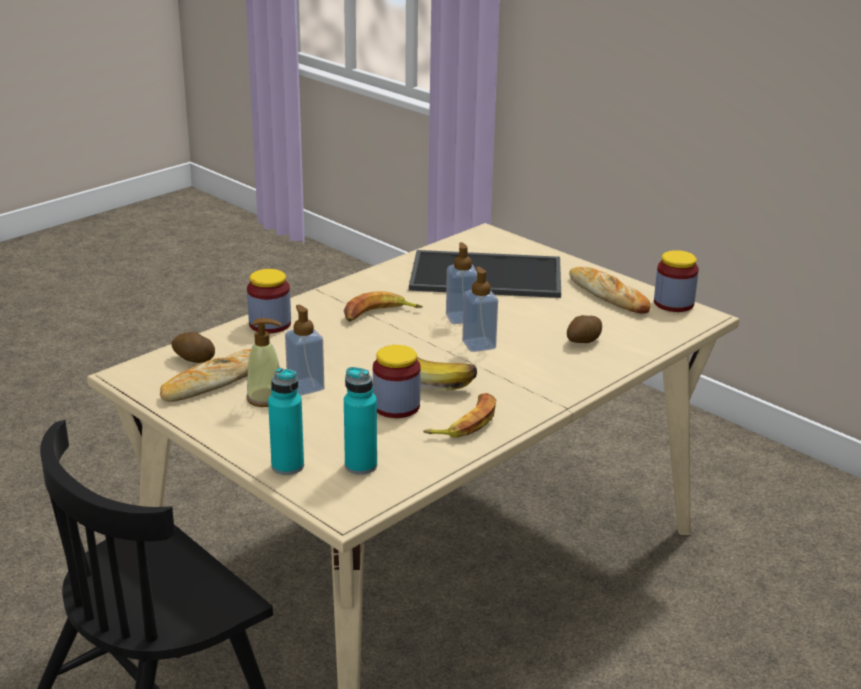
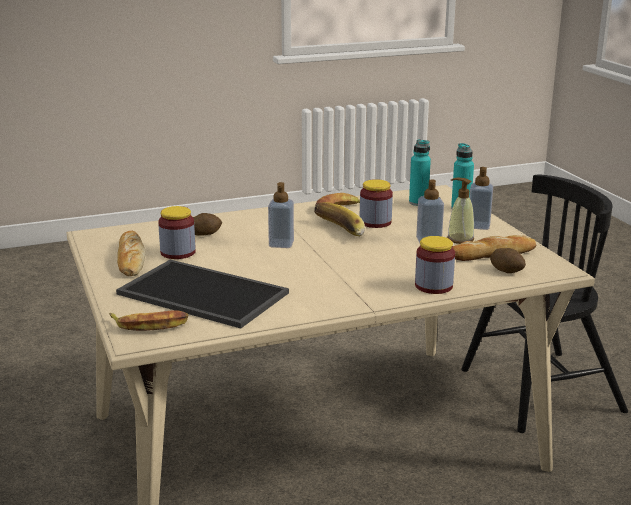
camera: 155 degrees left, 5 degrees down
(379, 314) = (335, 277): banana -> banana (149, 325)
(461, 318) = (271, 263): soap dispenser -> soap dispenser (478, 226)
(673, 303) = (93, 244): jar -> jar (178, 252)

